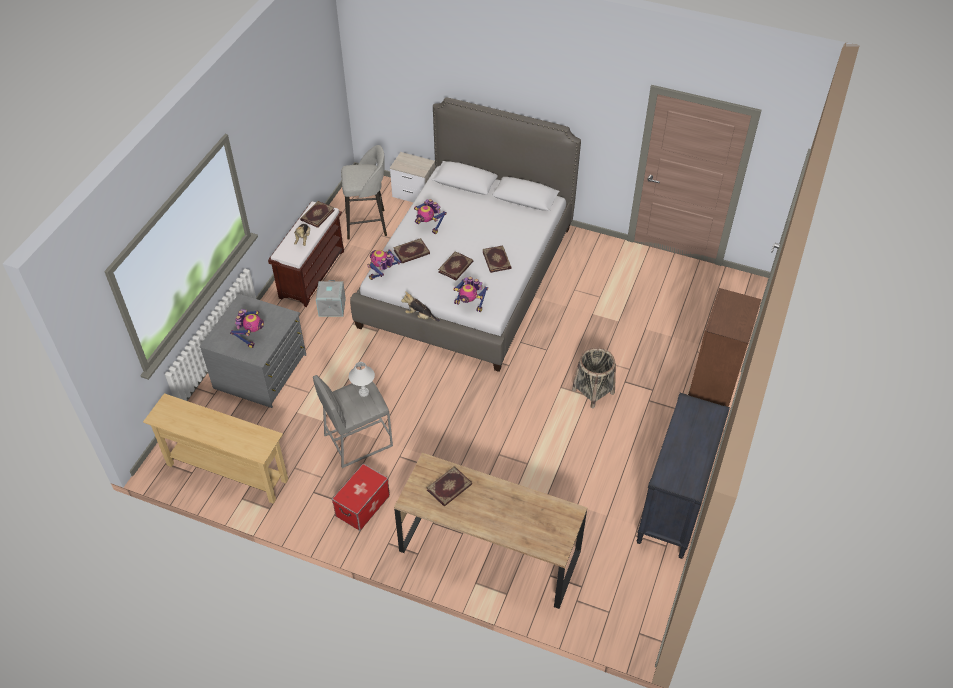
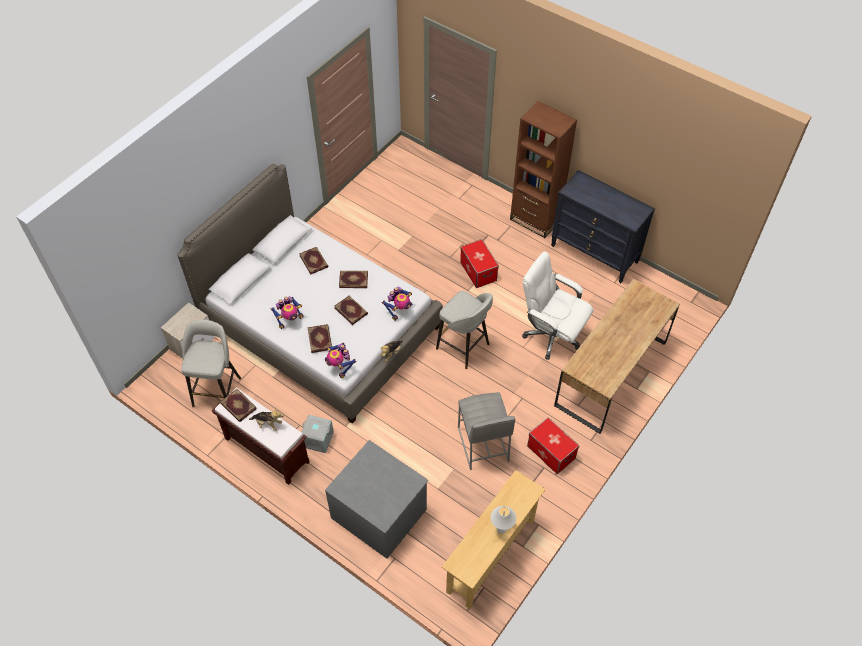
camera: 75 degrees left, 5 degrees up
(251, 336) = (386, 484): toy robot -> none
(364, 392) = (479, 404): white table lamp -> white table lamp (501, 528)
(450, 488) = (600, 358): book -> book (314, 261)
(479, 399) = (464, 347): none -> grey stool
(525, 479) = (551, 335): none -> white office chair
(593, 391) = (478, 271): basket -> storage box

